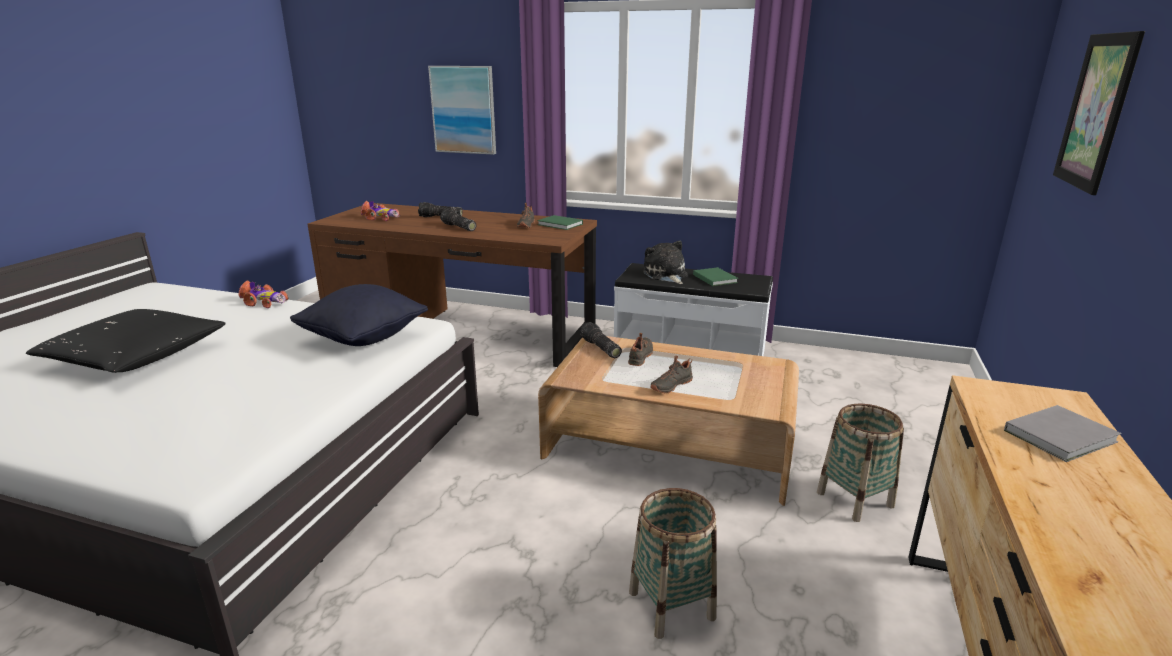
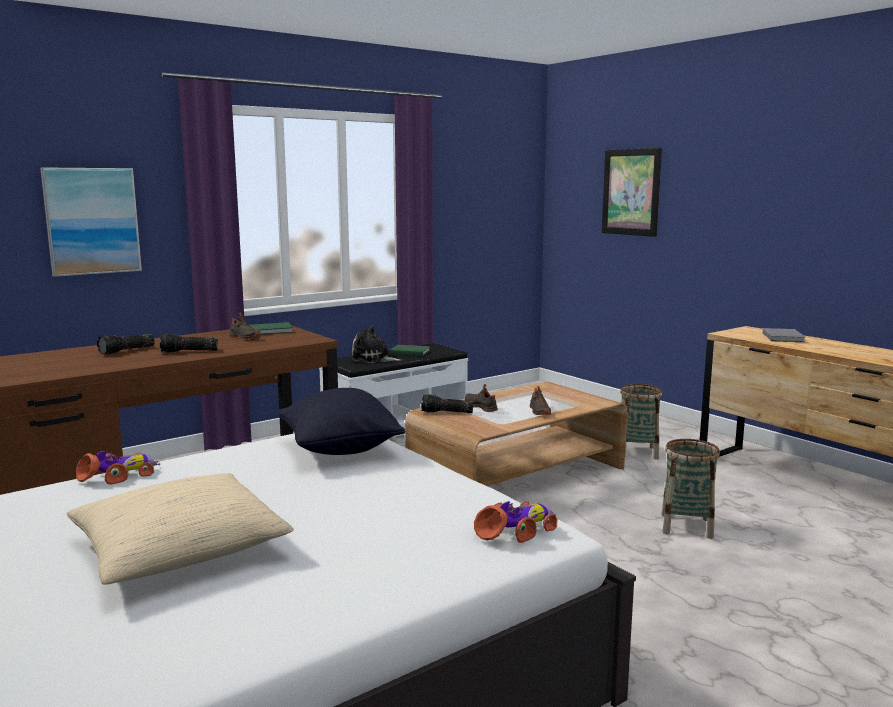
camera: 55 degrees left, 10 degrees down
(136, 357) = (179, 549): black pillow -> beige pillow
(380, 218) = (55, 366): toy car -> toy car (517, 530)

